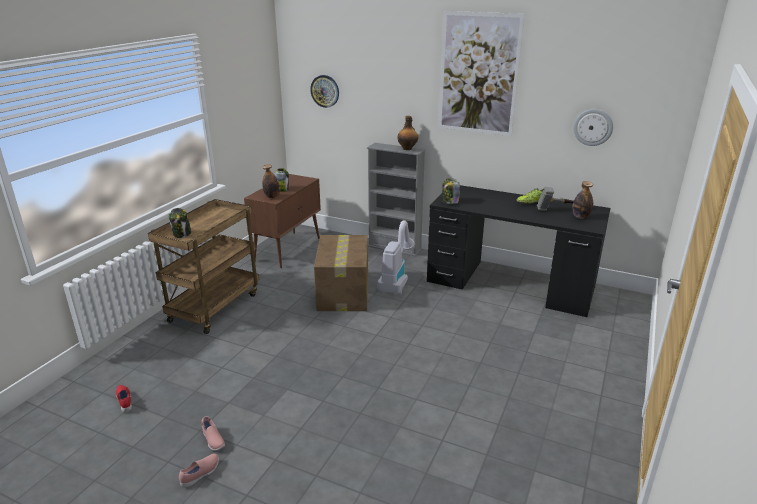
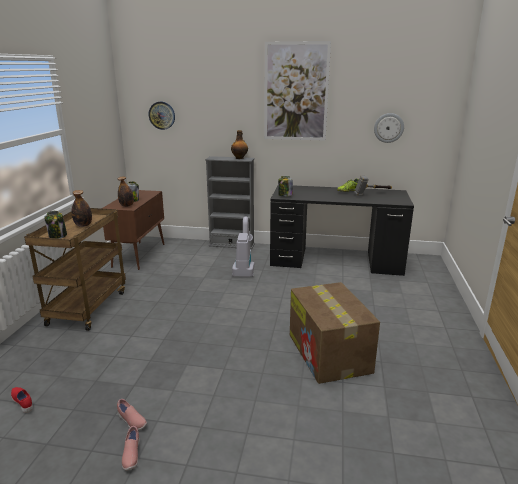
camera: 15 degrees left, 5 degrees down
(201, 474) = (131, 455): pink shoe -> pink shoe turned 150 degrees clockwise
(343, 293) = (204, 282): cardboard box -> cardboard box (329, 354)
(580, 217) = (390, 197): bottle -> bottle (83, 225)

